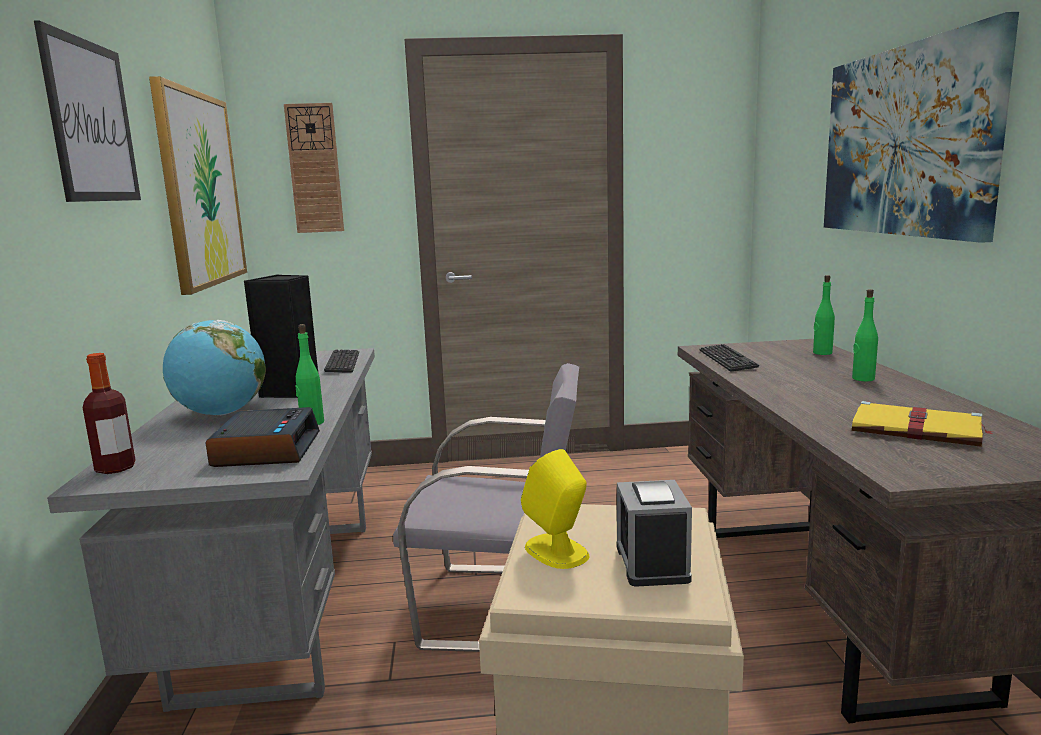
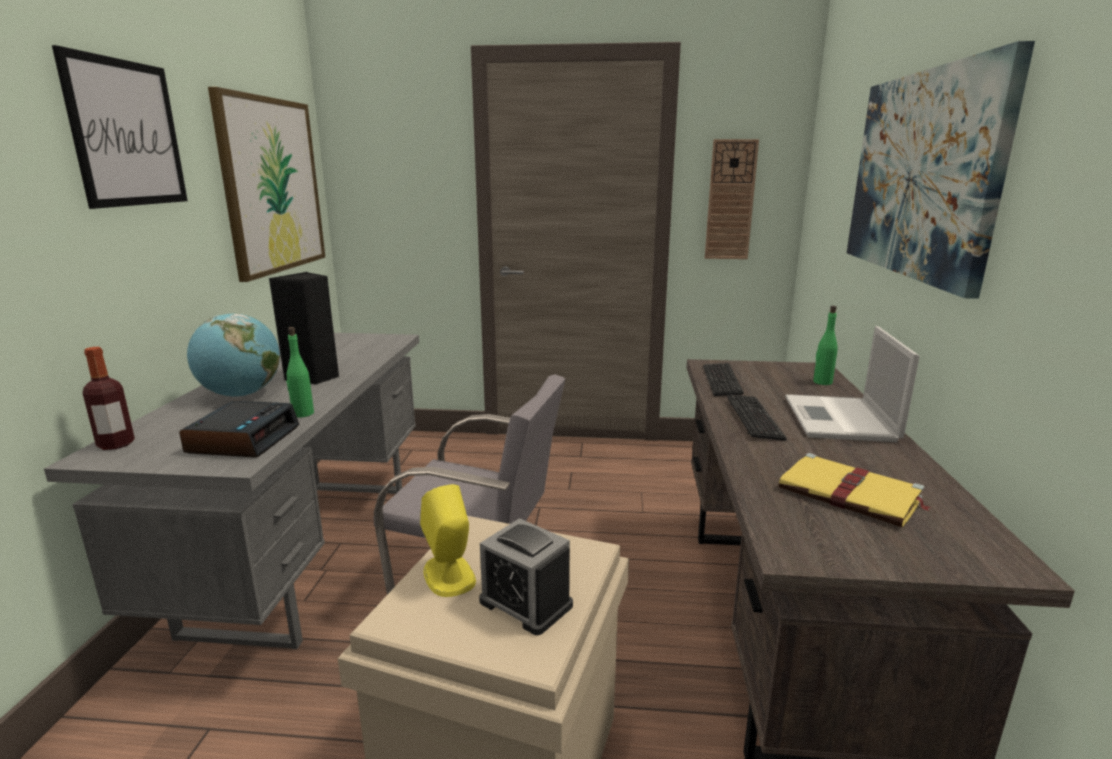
camera: 10 degrees right, 5 degrees up
(315, 169) = (389, 166): wall clock -> wall clock (730, 200)
(342, 363) = (380, 349): keyboard -> keyboard (754, 419)
(652, 563) = (526, 603): alarm clock -> alarm clock turned 60 degrees counterclockwise
(862, 379) = (840, 420): green bottle -> laptop

